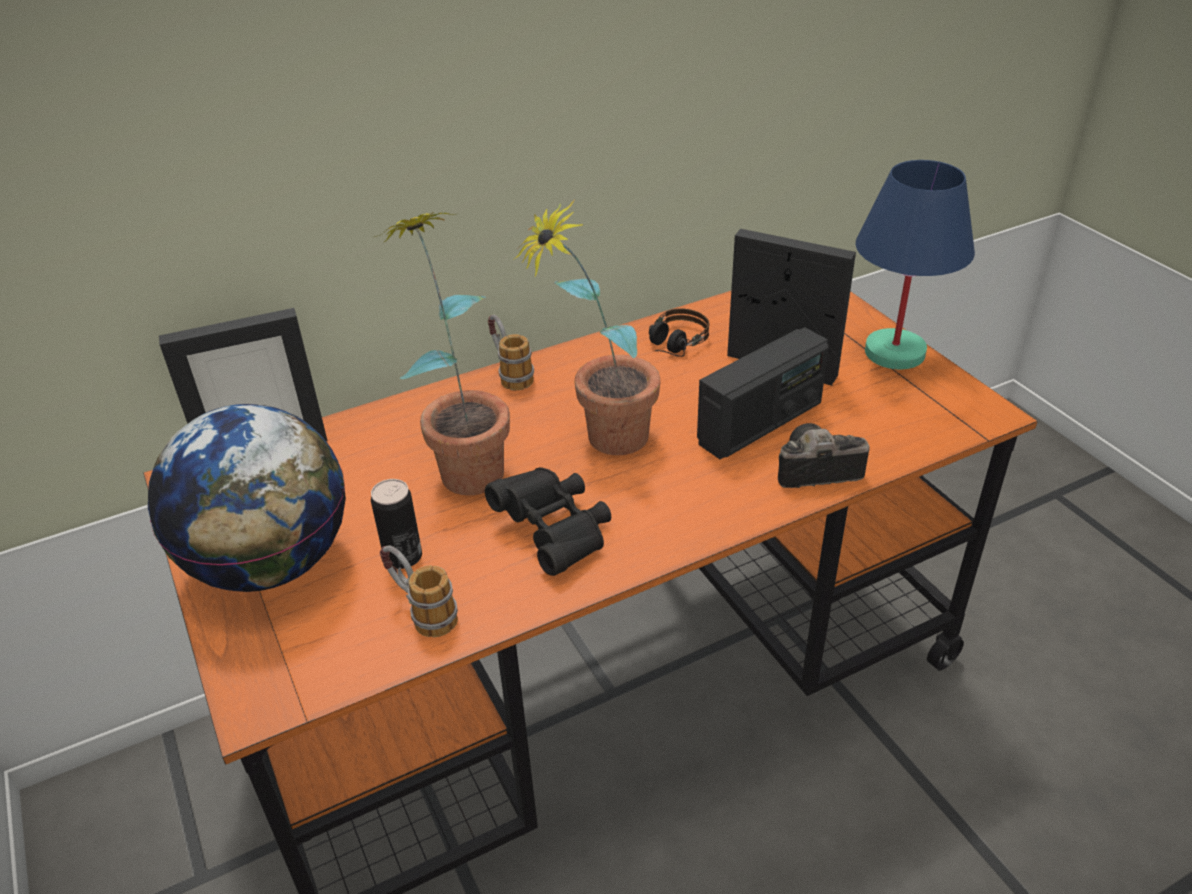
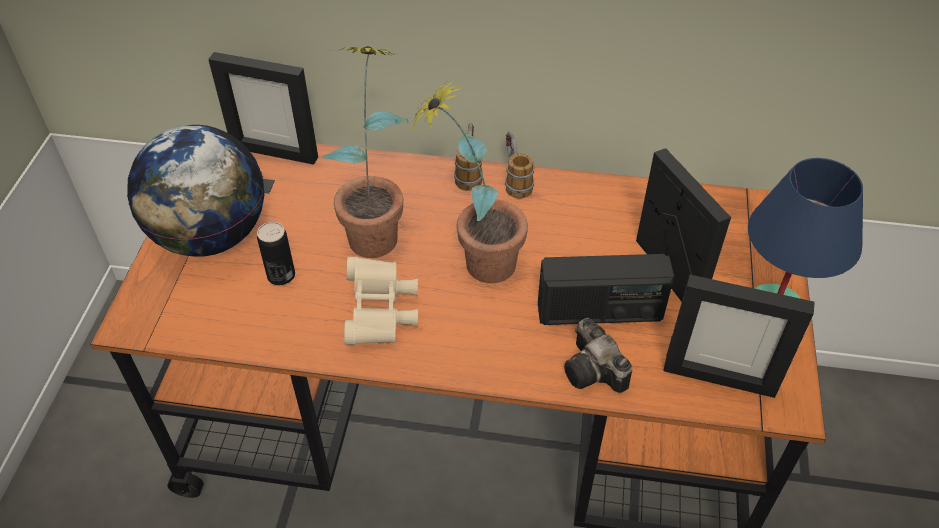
camera: 35 degrees right, 10 degrees up
(421, 612) = (257, 320): mug -> mug (515, 180)
(555, 532) = (380, 313): black binoculars -> beige binoculars
(672, 347) = (602, 211): headphones -> none
(812, 471) = (595, 372): camera -> camera turned 150 degrees counterclockwise
(912, 419) = (719, 376): none -> picture frame

